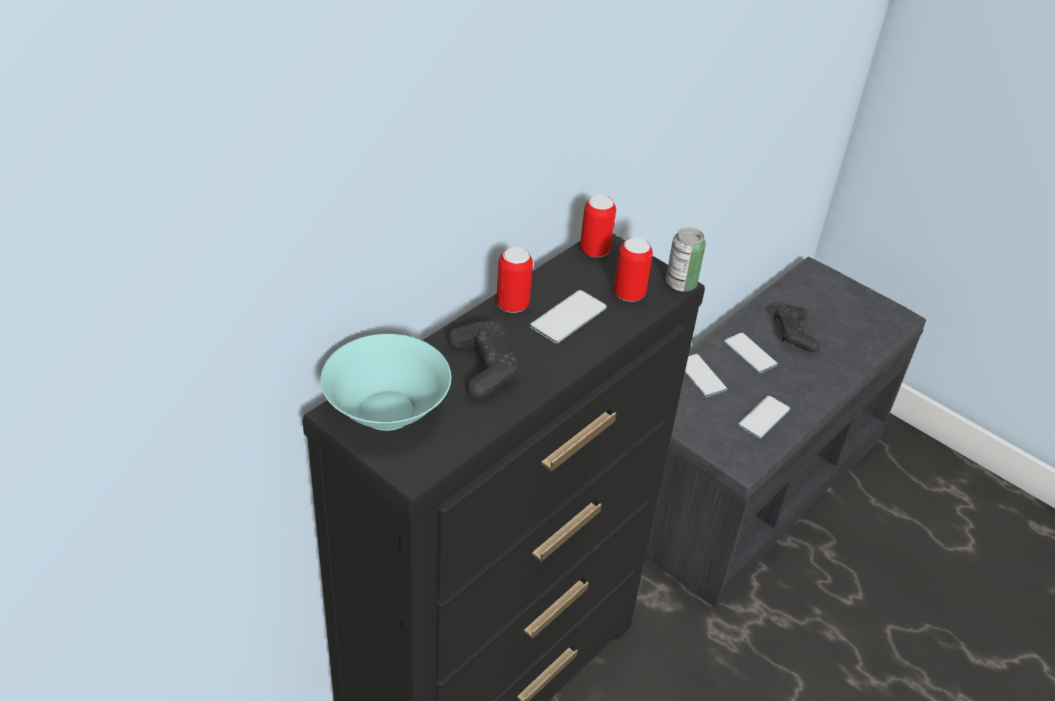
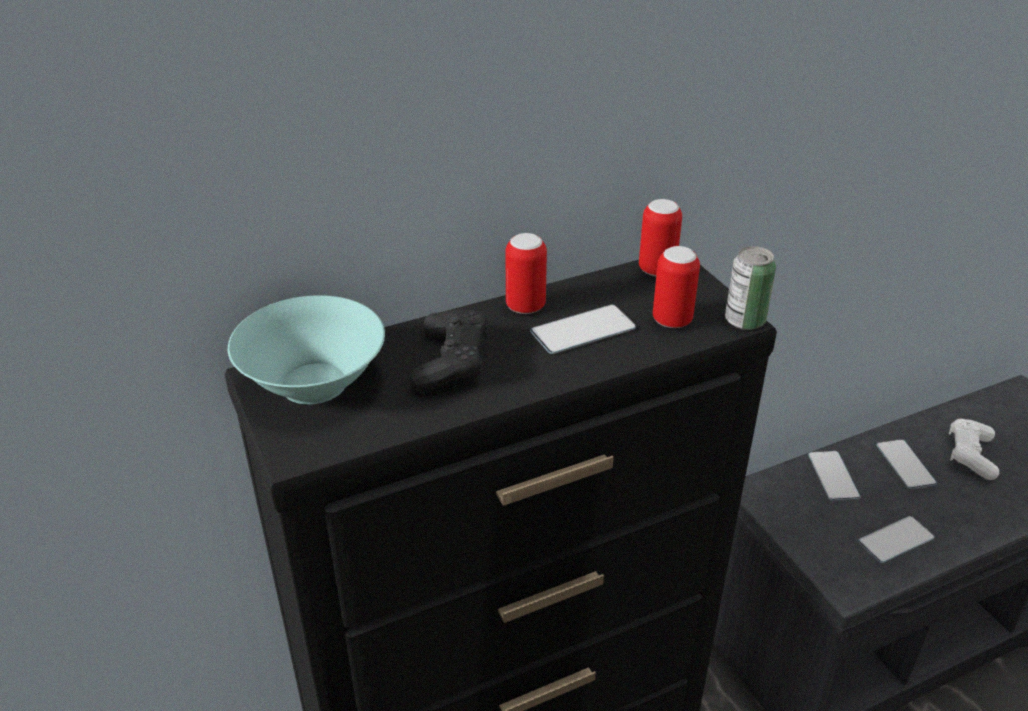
camera: 25 degrees right, 5 degrees down
(793, 334) = (970, 455): black game controller -> white game controller

